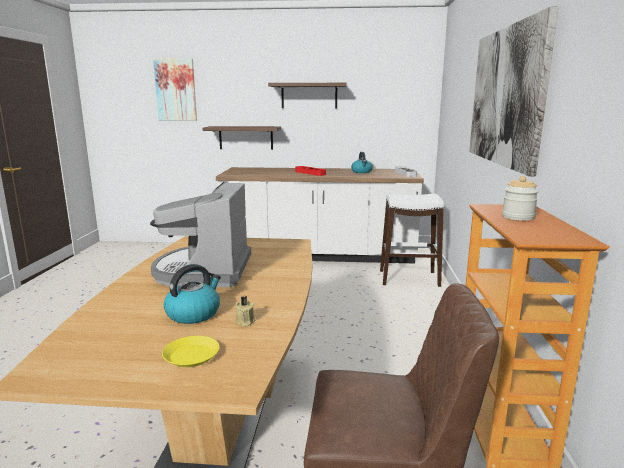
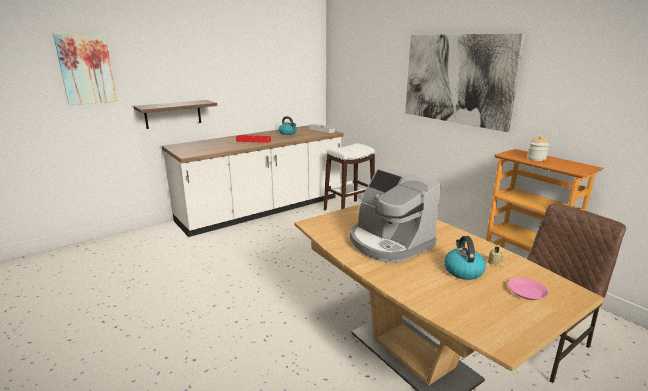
camera: 40 degrees left, 5 degrees up
(192, 355) = (526, 291): yellow plate -> pink plate
(309, 96) = (229, 69): shelf -> none

